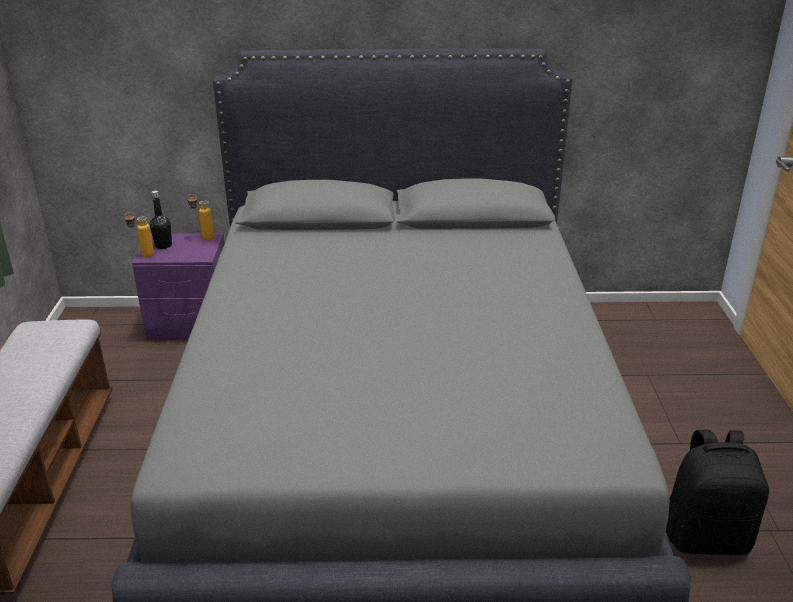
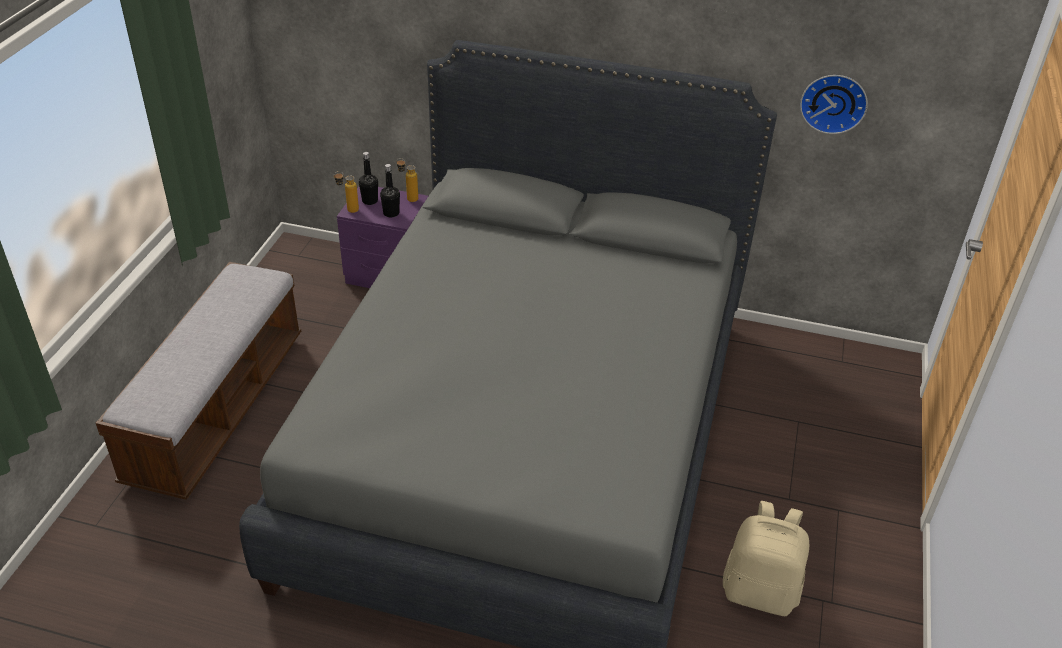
camera: 15 degrees right, 10 degrees up
(190, 252) = (391, 213): none -> black bottle
(619, 59) = (833, 102): none -> wall clock
(706, 537) = (760, 591): black backpack -> beige backpack

